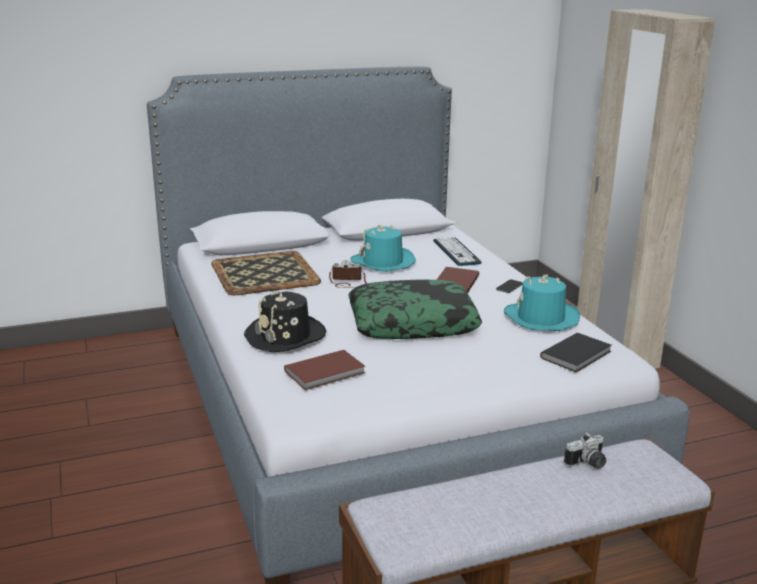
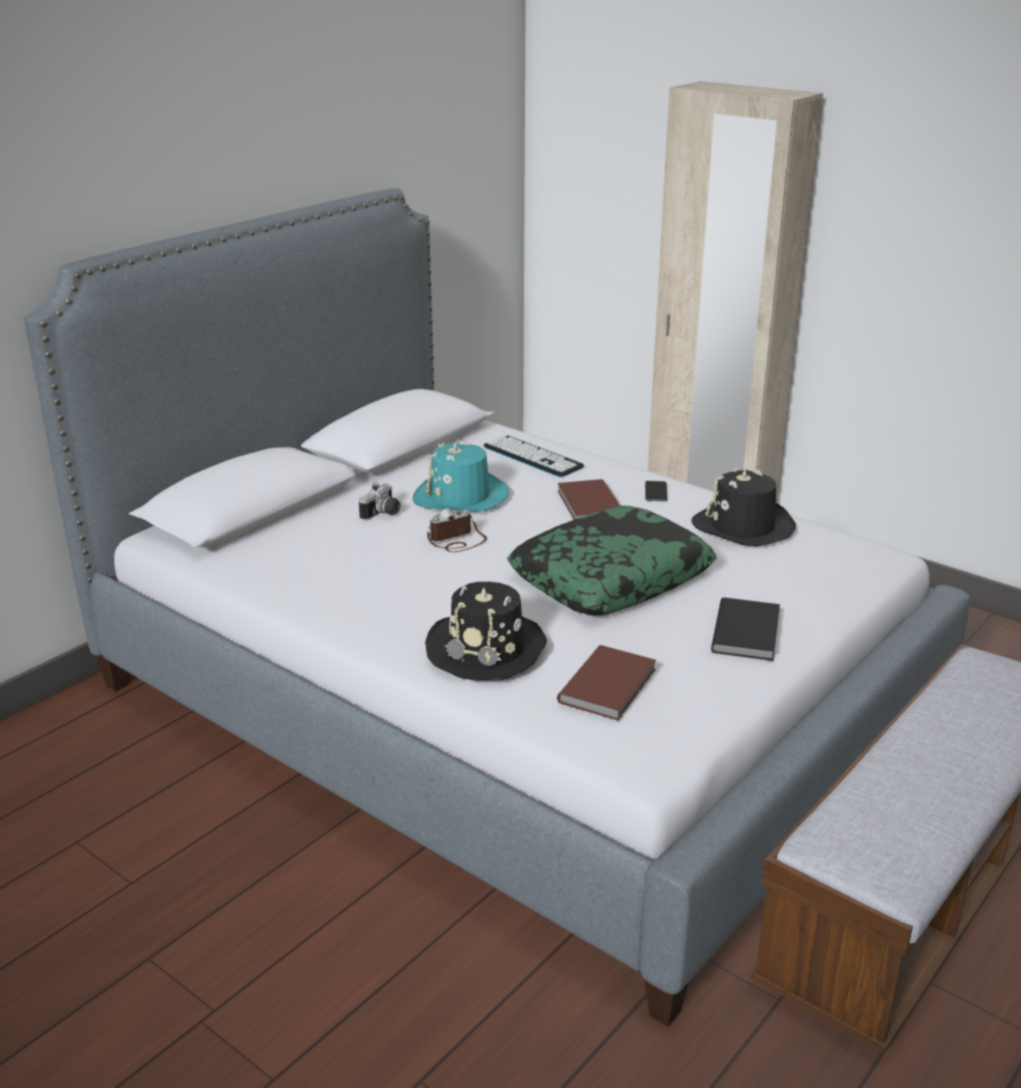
camera: 30 degrees left, 5 degrees up
(263, 273) = (322, 558): tray -> none
(541, 318) = (743, 527): turquoise hat -> black hat
(577, 355) = (839, 565): black book -> black book (748, 632)
(588, 464) = (958, 699): camera -> camera (383, 514)

